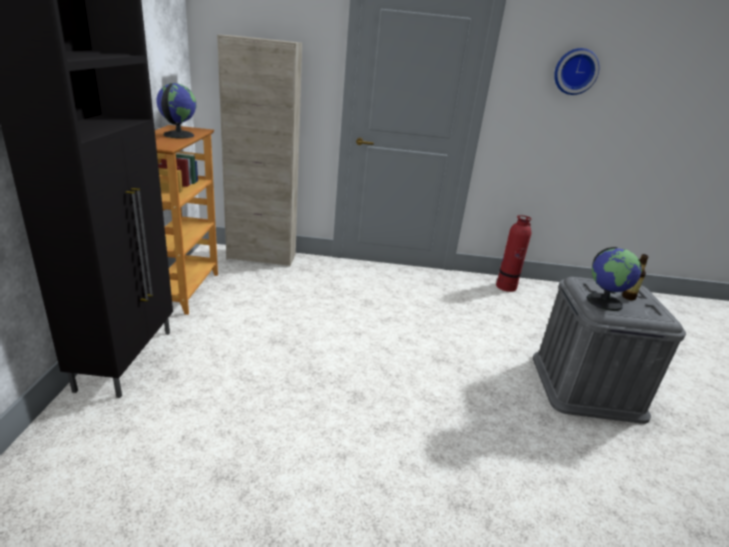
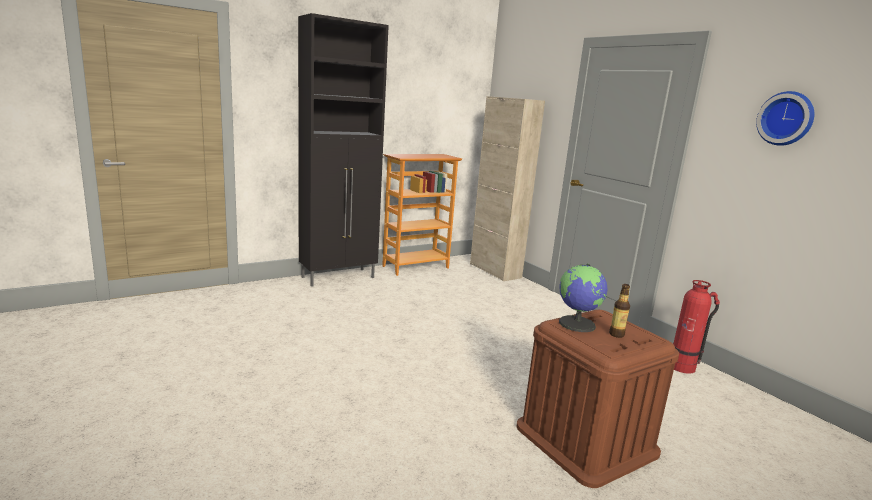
camera: 55 degrees right, 10 degrees down
(178, 135) = (429, 156): globe -> none
(586, 386) = (586, 439): grey storage box -> brown storage box

